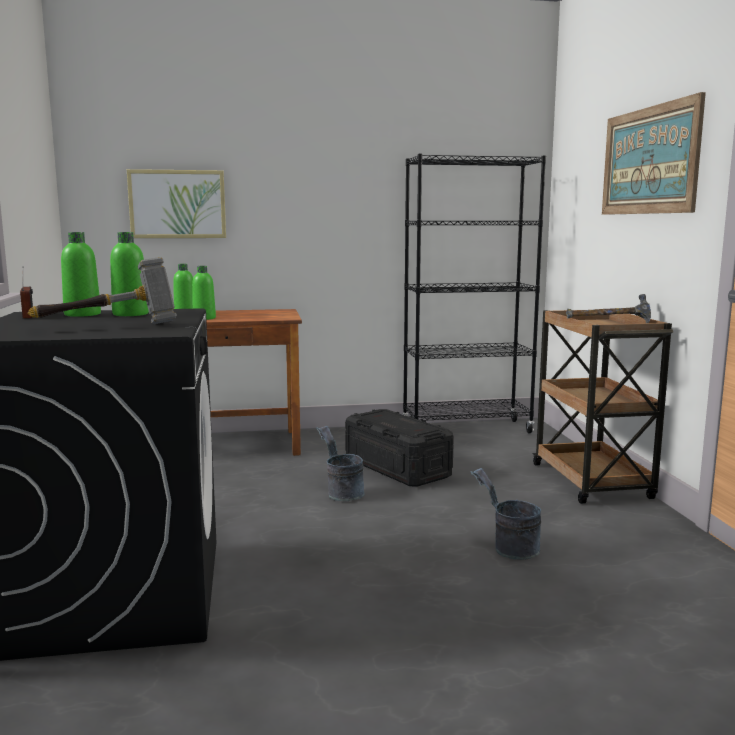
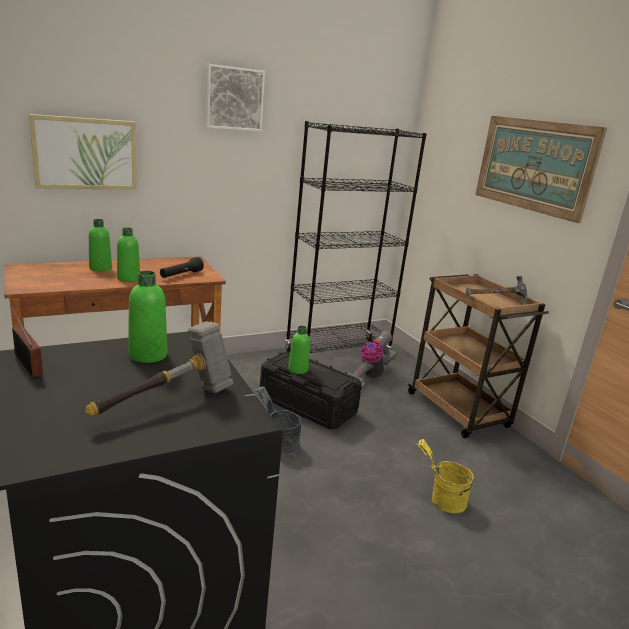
camera: 20 degrees left, 10 degrees up
(82, 314) = (93, 358): green bottle -> green bottle (298, 369)
(259, 317) = (181, 275): none -> black flashlight
(325, 141) = (234, 98): none -> picture
(491, 449) = (368, 376): none -> vacuum cleaner
(509, 548) = (441, 499): grey bucket -> yellow bucket

